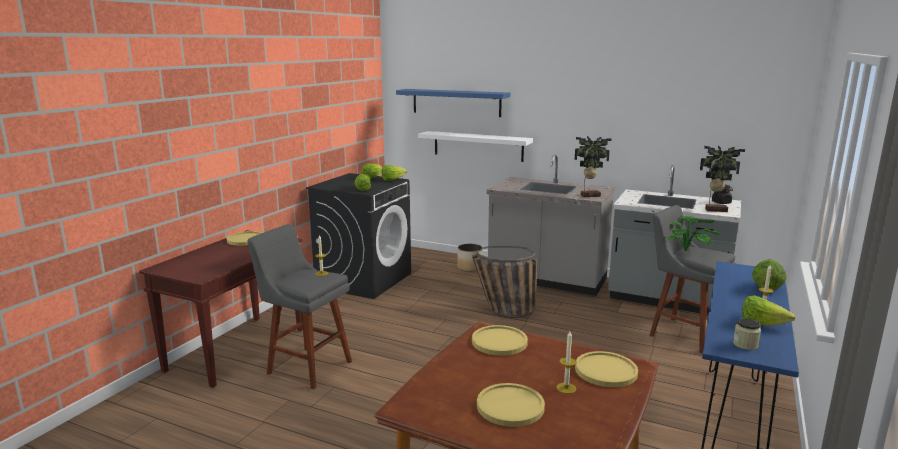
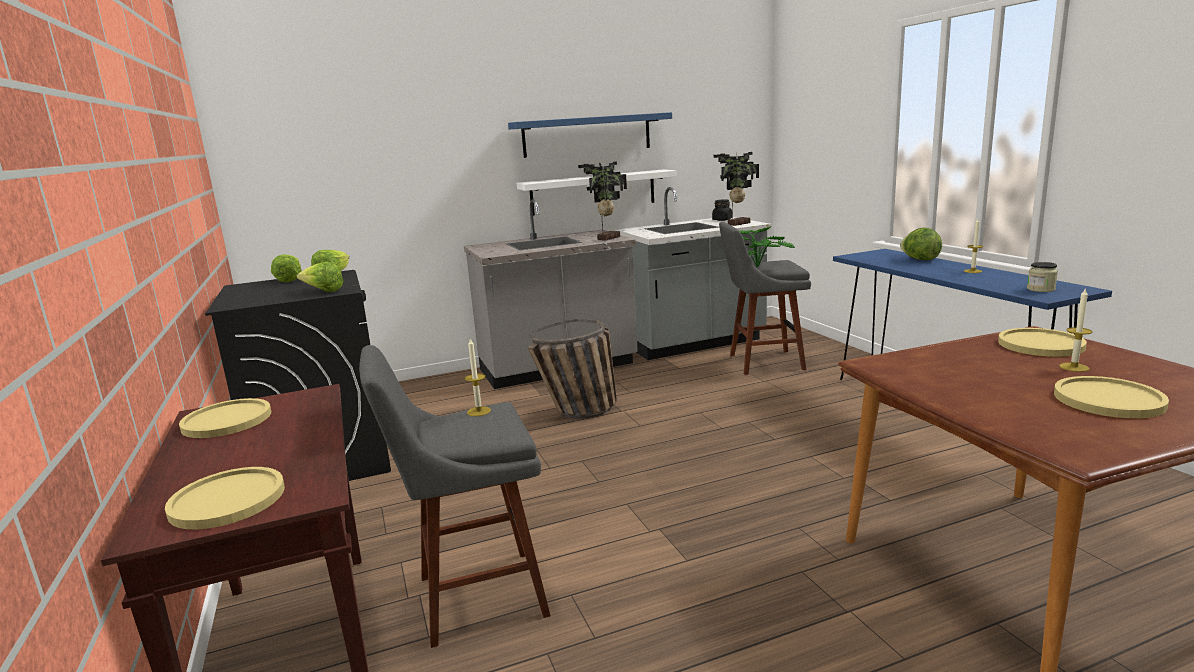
camera: 45 degrees left, 0 degrees up
(456, 102) = (357, 147): blue shelf -> blue shelf (587, 135)
(470, 267) = (445, 389): planter -> none
(478, 146) = (405, 210): white shelf -> white shelf (593, 192)
(499, 342) = (916, 365): yellow plate -> yellow plate (227, 500)
(761, 324) = (1000, 277): lettuce -> none

